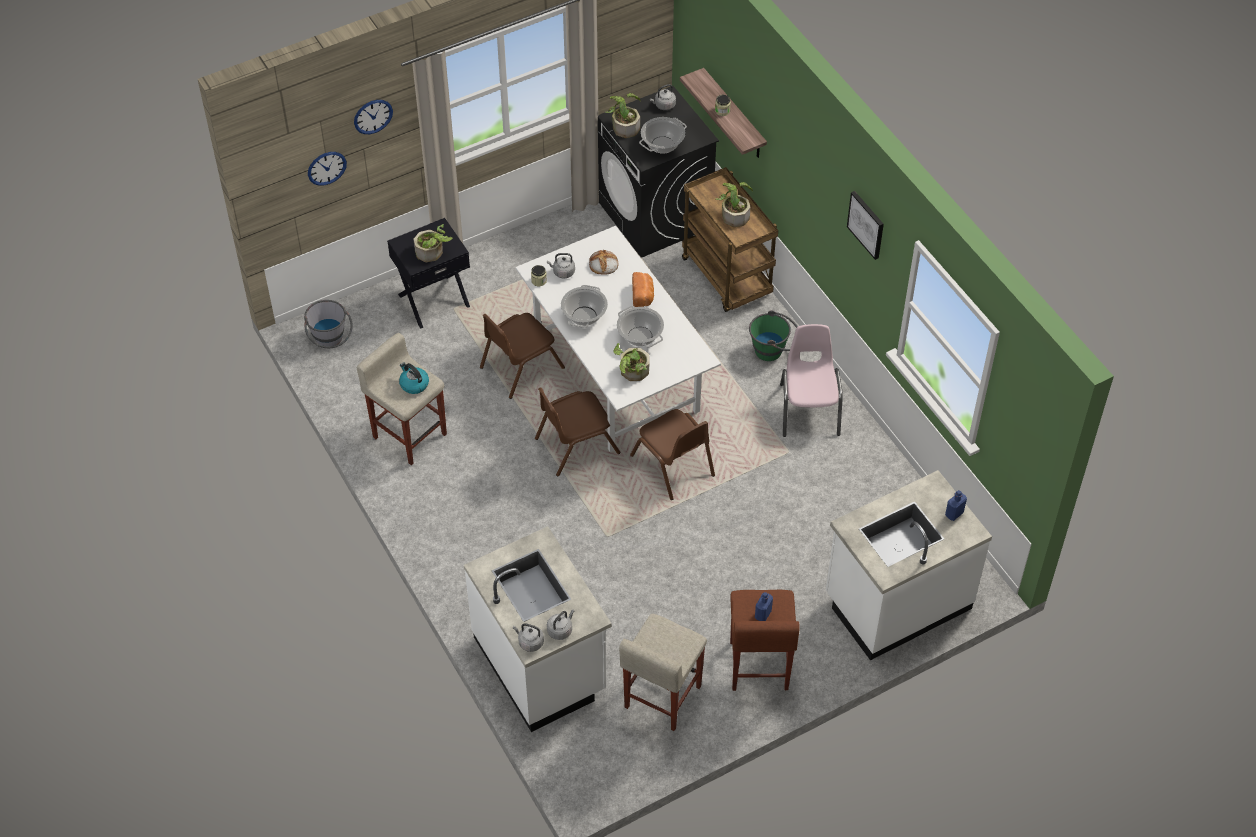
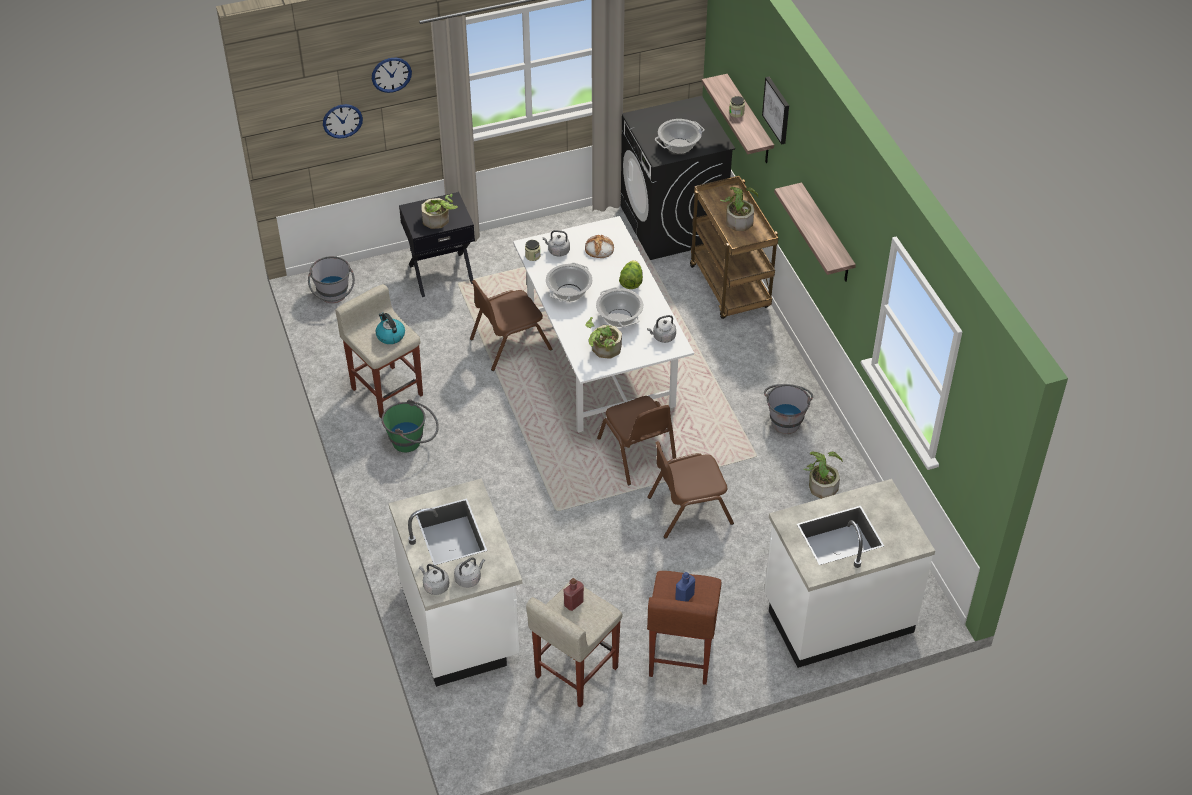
camera: 10 degrees right, 5 degrees down
(576, 445) = (546, 421): brown chair -> brown chair (689, 509)
(624, 125) = (645, 125): potted plant -> potted plant (821, 484)
(643, 296) = (631, 282): bread -> lettuce
(659, 636) = (573, 603): none -> red bottle
(664, 105) = (688, 112): grey kettle -> grey kettle (663, 337)
(774, 350) = (762, 360): green bucket -> green bucket (412, 442)
(809, 409) = (785, 418): pink chair -> grey bucket
(835, 232) = (826, 235): none -> shelf
(866, 224) = (852, 223): picture -> picture (777, 110)
(954, 514) = (899, 523): blue bottle -> none

